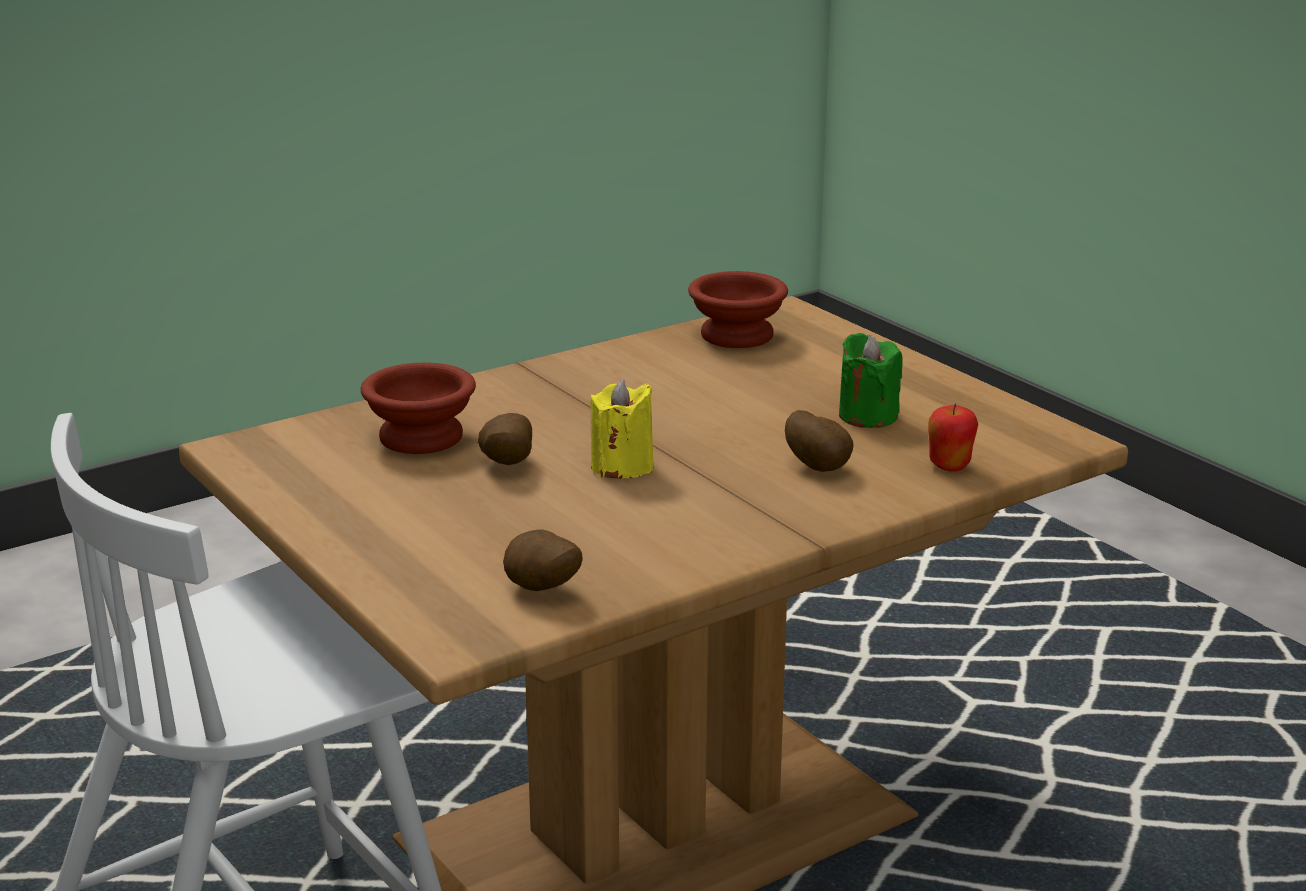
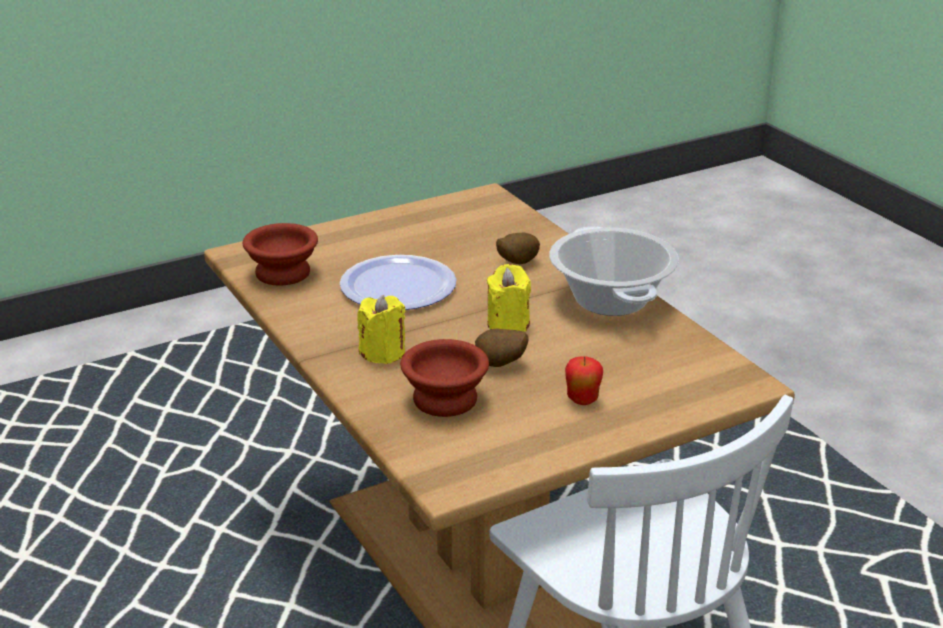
camera: 85 degrees left, 5 degrees up
(535, 399) = (383, 353): none -> yellow candle
(541, 591) = (684, 355): potato -> none
(715, 537) = (611, 299): none -> cooking pot
(720, 397) = (398, 286): none -> plate
(868, 416) = (442, 243): green candle -> none
(949, 466) = (519, 228): apple -> apple (582, 400)

